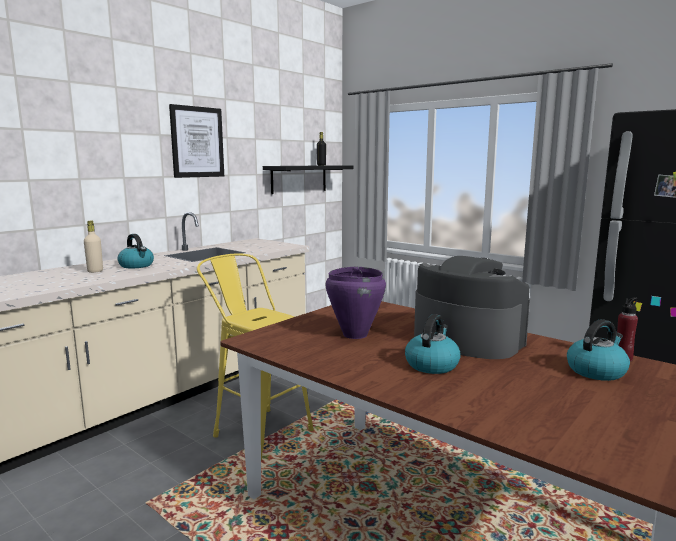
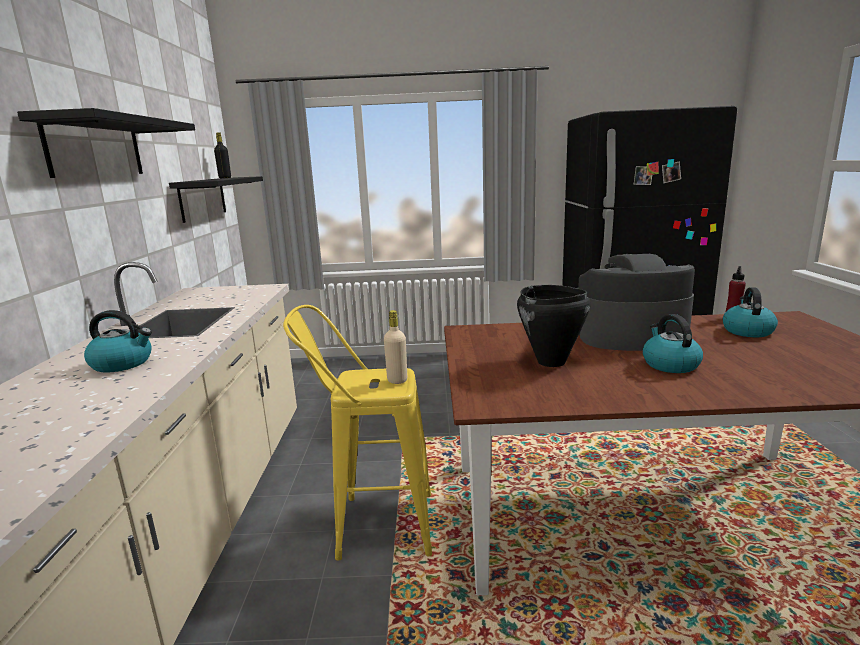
camera: 40 degrees left, 5 degrees up
(95, 271) = (70, 392): beige bottle -> beige bottle (397, 380)
(197, 142) = (96, 148): picture -> black shelf
(354, 335) = (551, 362): purple cooking pot -> black cooking pot

